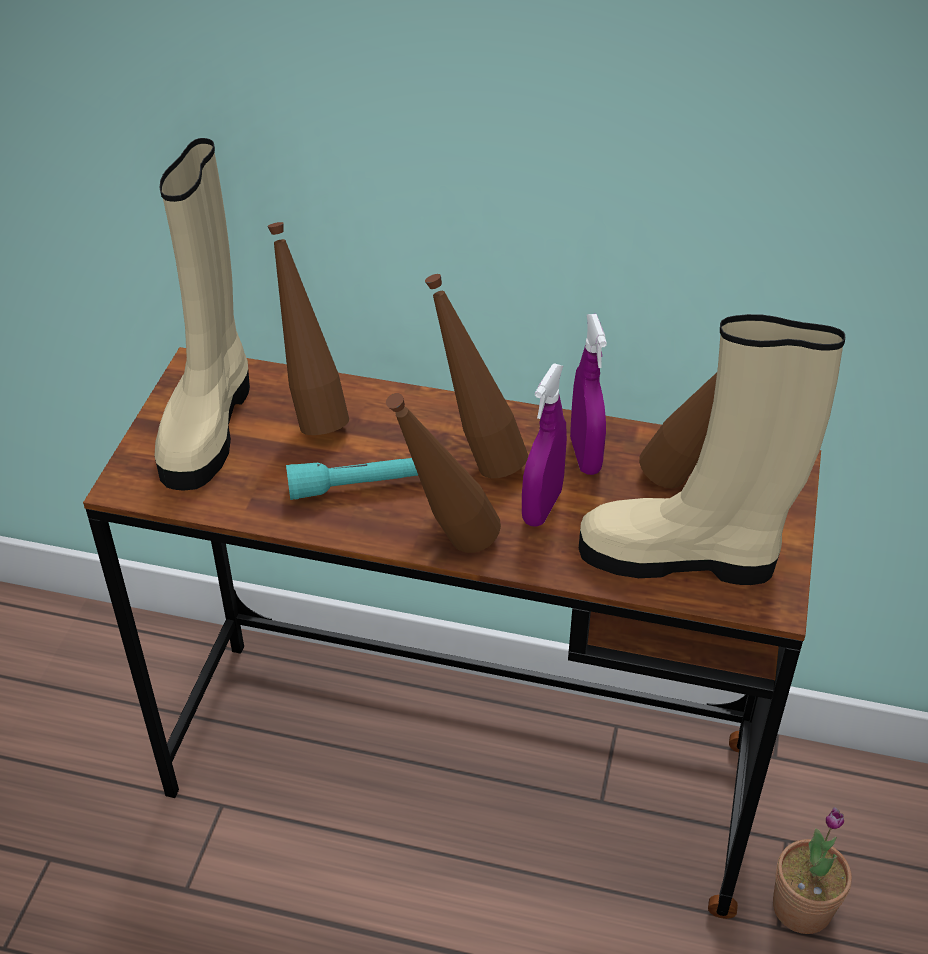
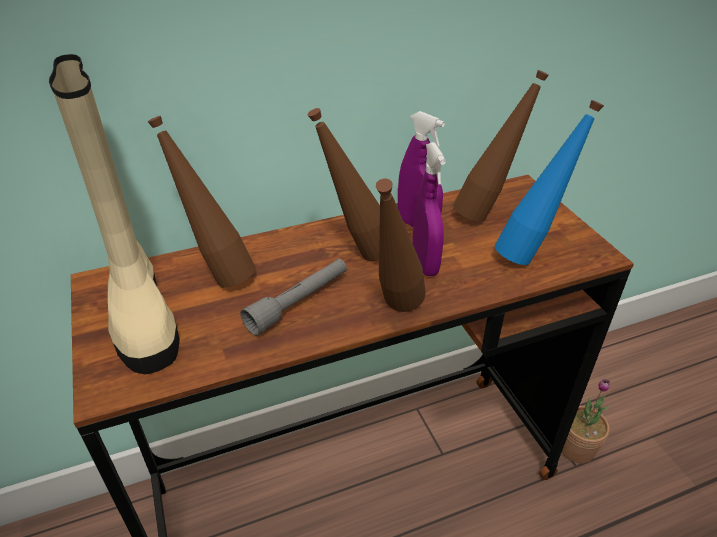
camera: 35 degrees left, 5 degrees down
(363, 485) = (299, 302): turquoise flashlight -> grey flashlight
(683, 557) = (530, 253): beige boot -> blue bottle

